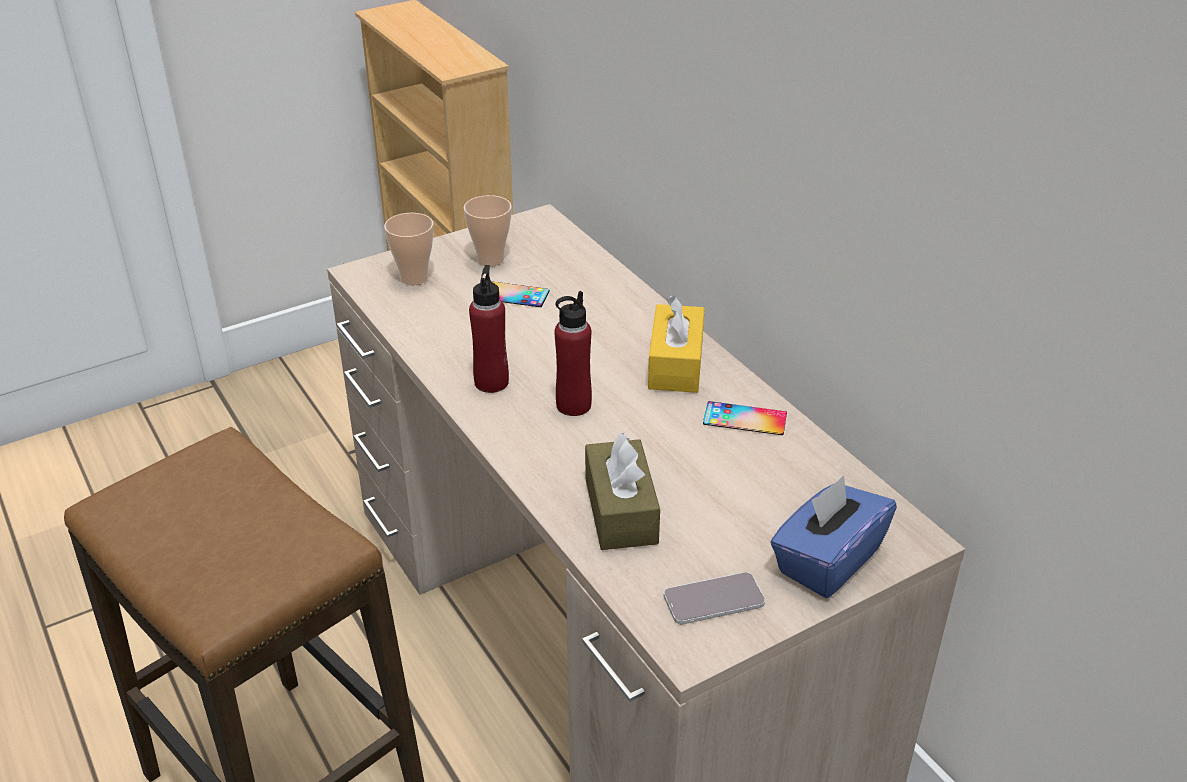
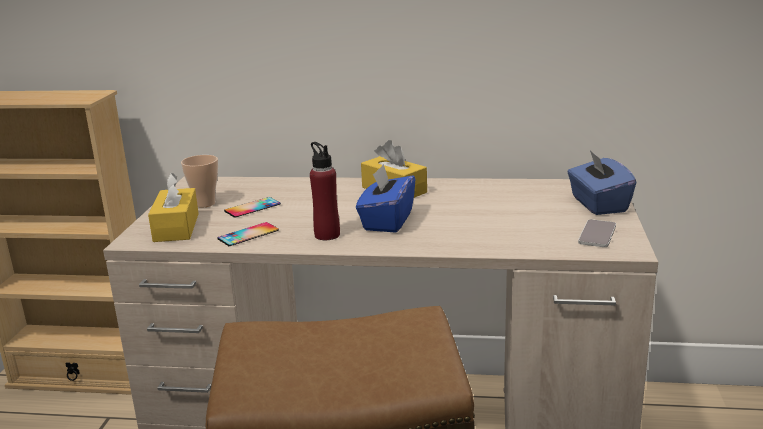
camera: 50 degrees left, 15 degrees down
(414, 278) = (176, 227): cup -> yellow tissue box
(573, 405) = (387, 221): red bottle -> blue tissue box
(621, 511) = (497, 235): brown tissue box -> none
(745, 419) = (465, 189): phone -> phone (248, 234)

